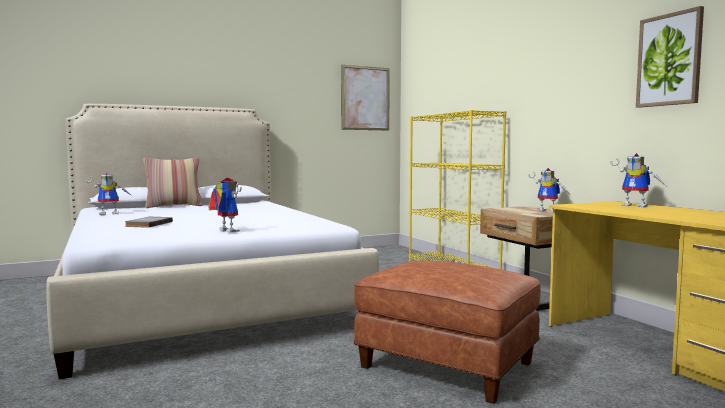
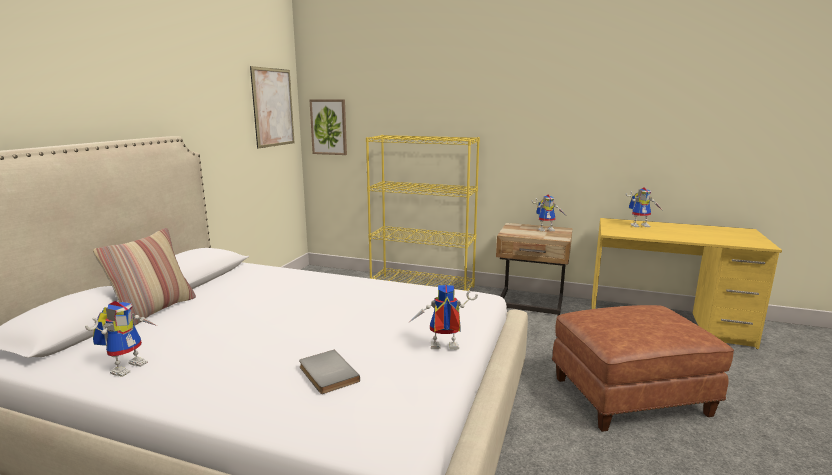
camera: 45 degrees left, 10 degrees up
(669, 60) = (650, 113): picture -> picture (329, 127)

